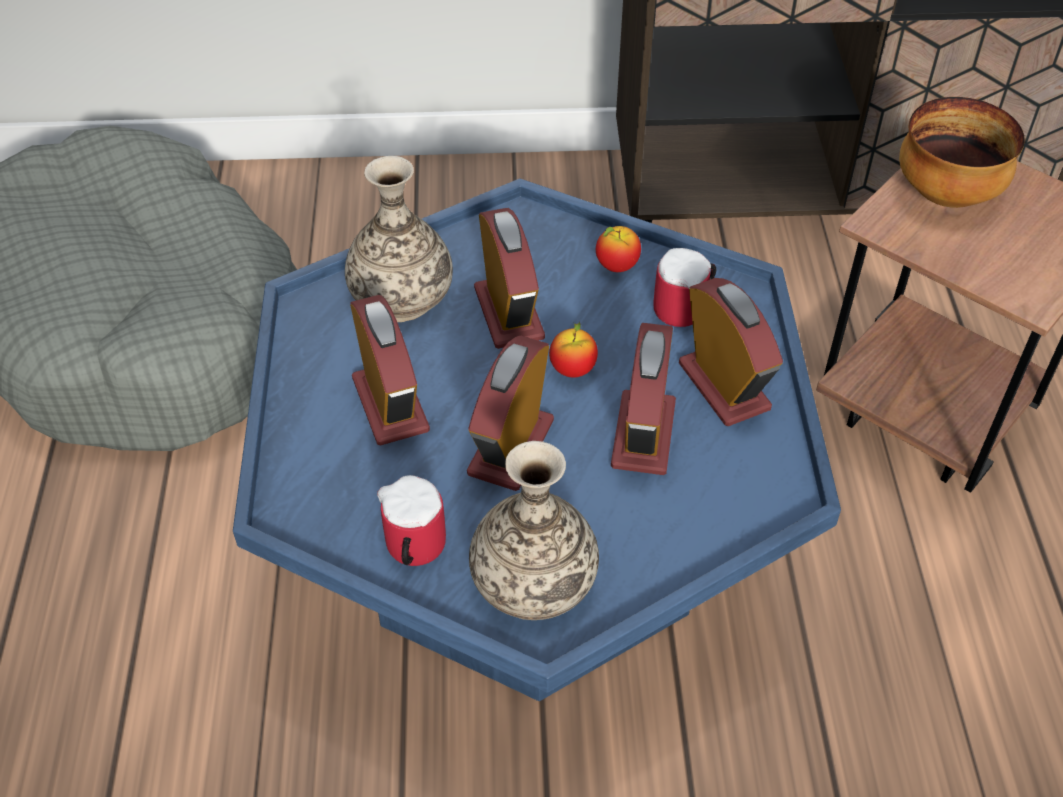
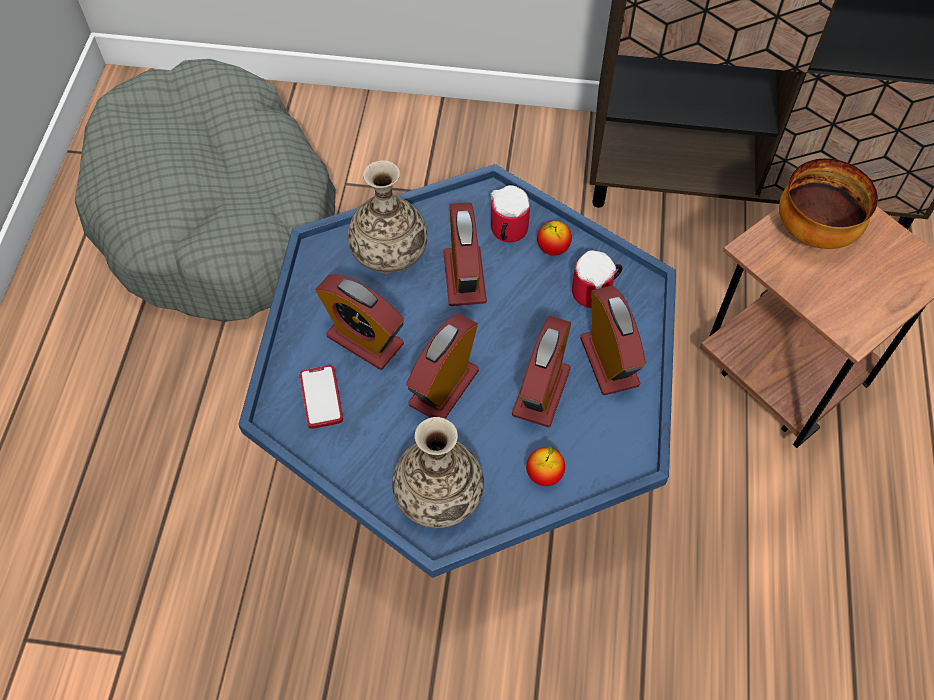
camera: 10 degrees right, 10 degrees up
(343, 483) = (321, 397): none -> phone
(390, 405) = (365, 340): alarm clock -> alarm clock turned 135 degrees clockwise
(411, 550) = (359, 457): mug -> mug (506, 232)
(573, 369) = (501, 331): apple -> apple (544, 474)

